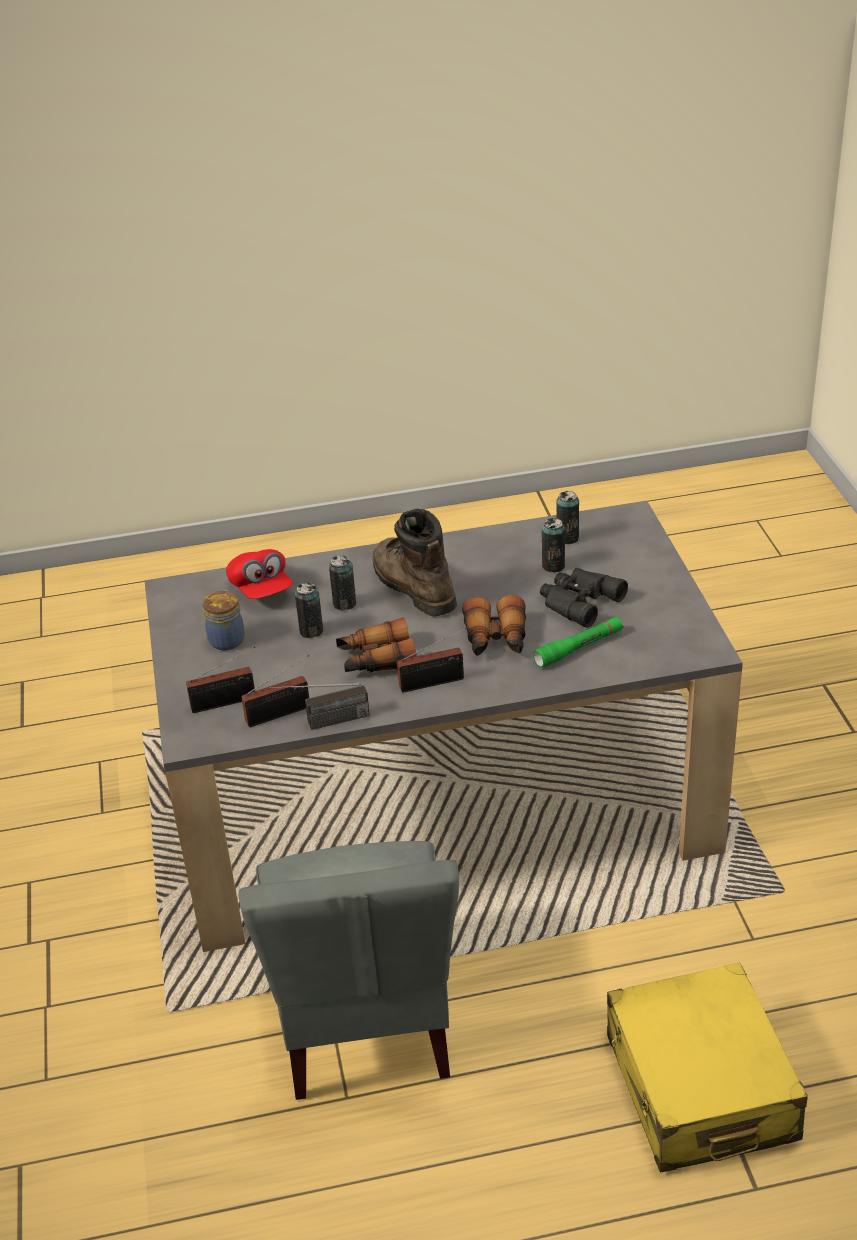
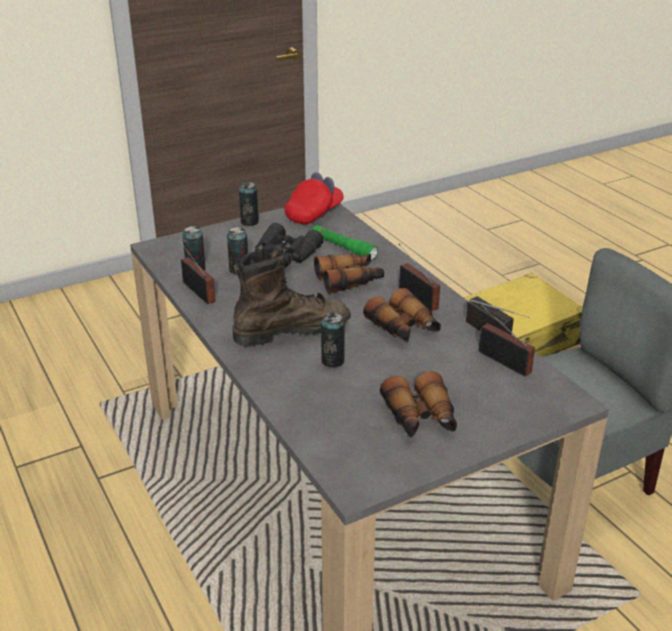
camera: 110 degrees left, 5 degrees down
(227, 639) = (421, 419): jar -> binoculars
(227, 702) = (508, 393): radio -> radio (198, 290)
(261, 589) = (329, 418): red cap -> red cap (314, 213)
(311, 631) = (383, 370): can -> can (249, 222)
(412, 586) = (291, 330): brown boot -> brown boot turned 150 degrees counterclockwise

